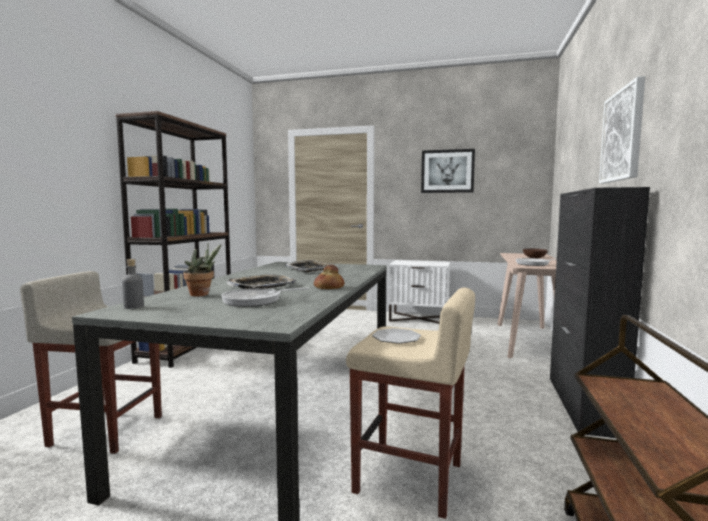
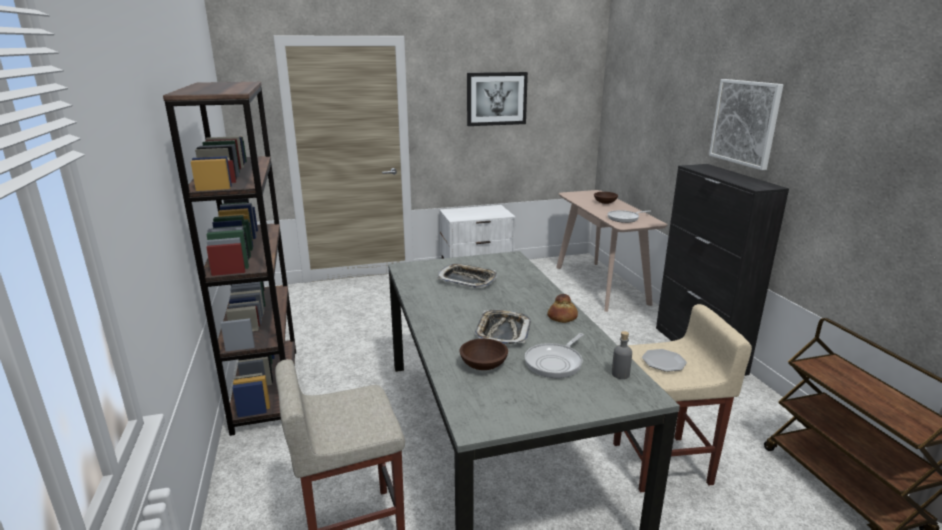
camera: 30 degrees left, 15 degrees up
(134, 306) = (473, 409): grey bottle -> grey bottle (620, 374)
(202, 294) = (482, 365): potted plant -> brown bowl

